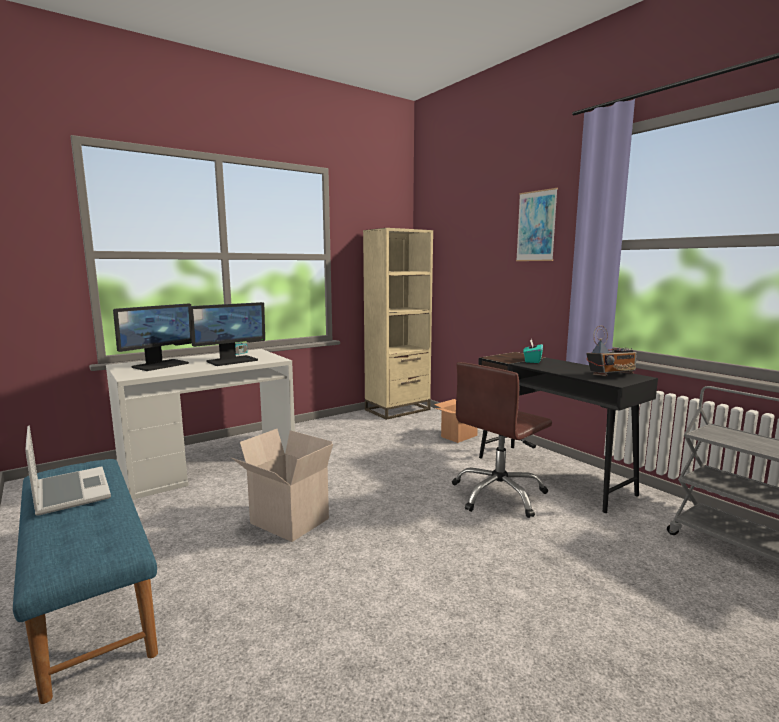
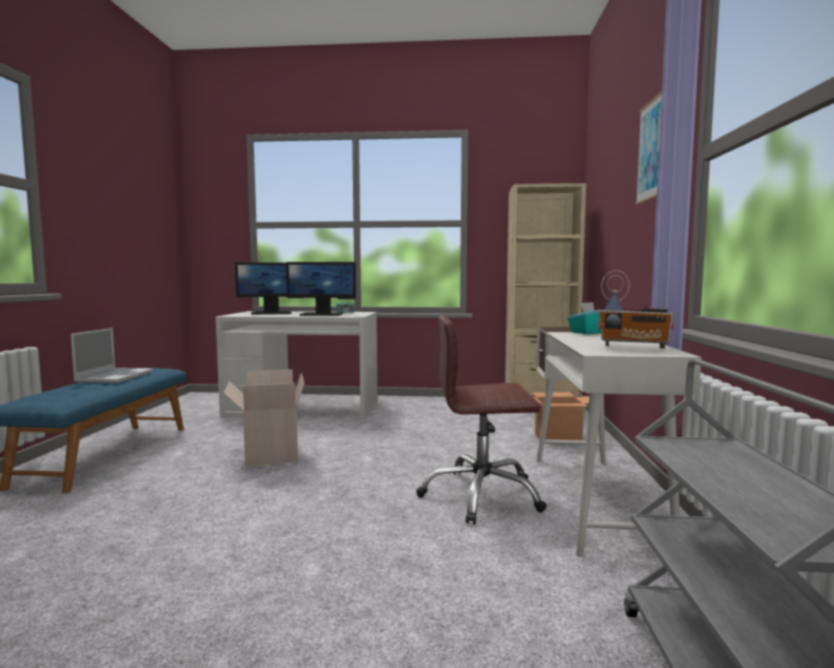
camera: 40 degrees right, 5 degrees down
(552, 475) = (594, 500): black desk -> white desk

